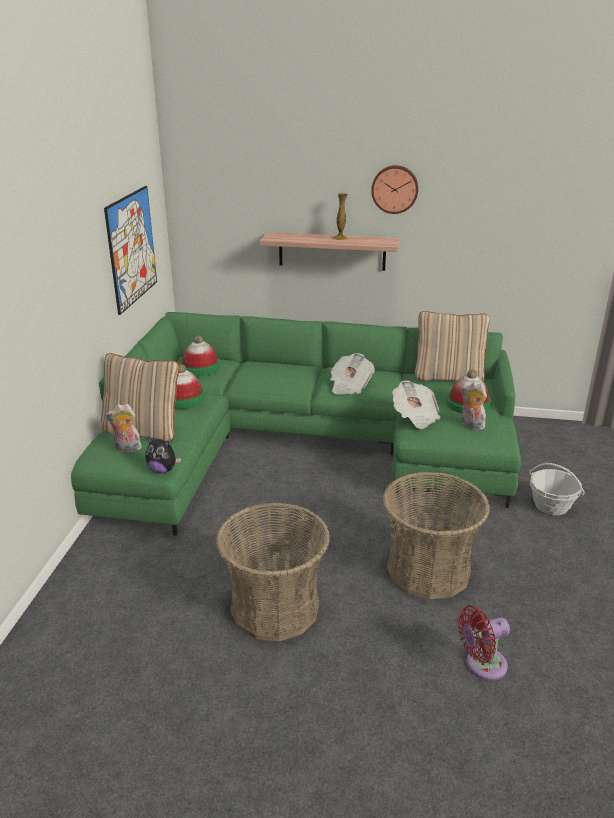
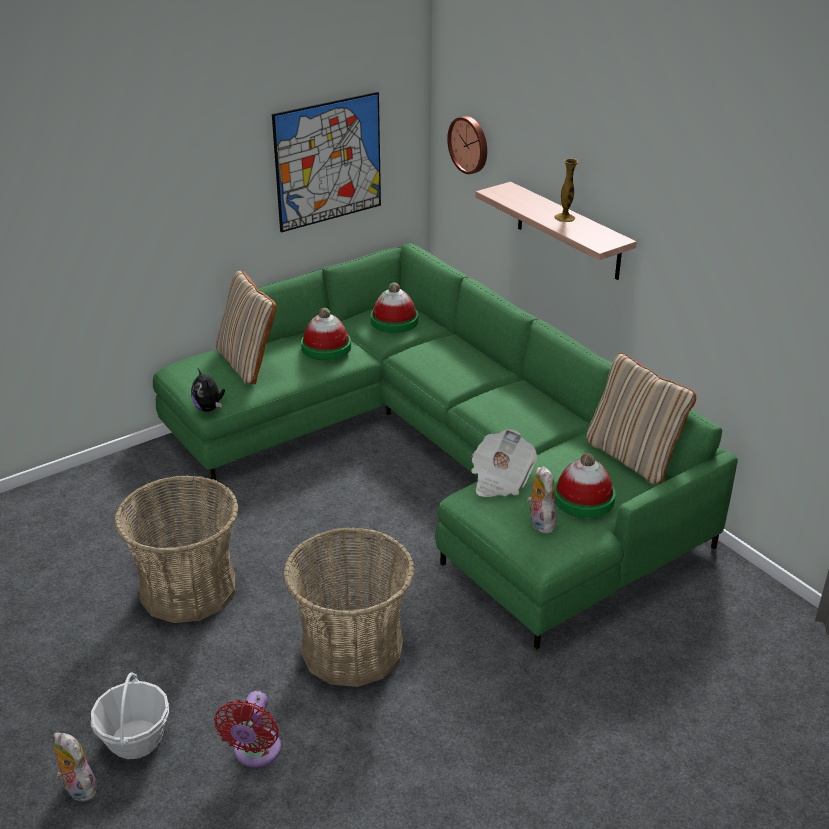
camera: 45 degrees right, 5 degrees up
(127, 449) = (209, 374): plush toy -> plush toy (77, 788)
(349, 386) = (500, 411): newspaper -> none
(394, 189) = (636, 173): wall clock -> wall clock (469, 144)
(482, 665) = (255, 753): red fan -> red fan turned 105 degrees counterclockwise
(551, 505) = (590, 679): basket -> basket (135, 739)

